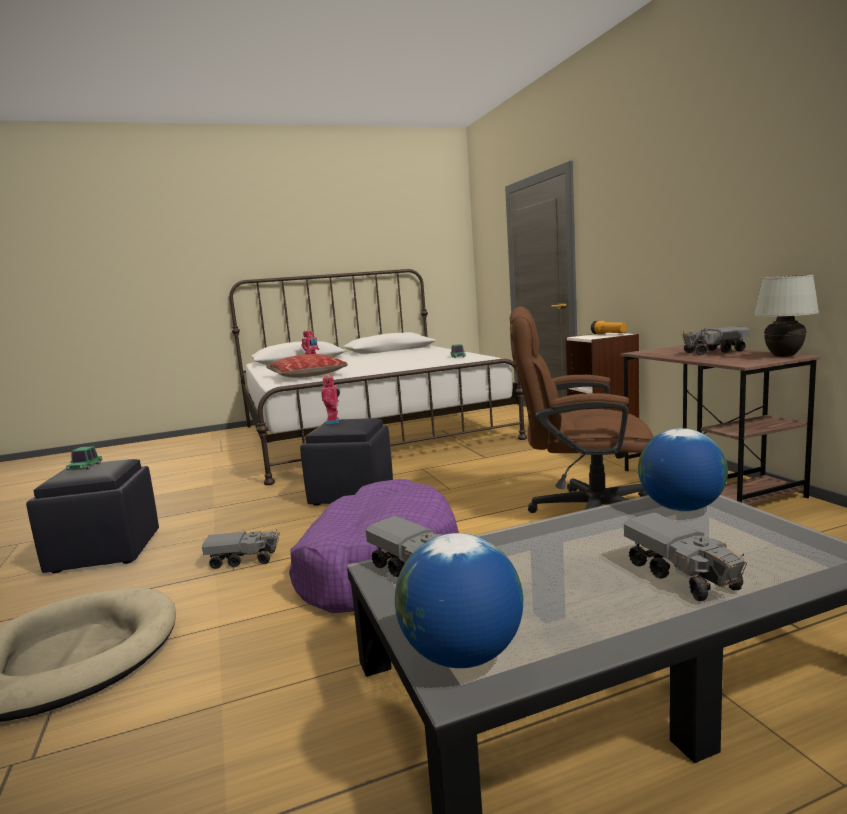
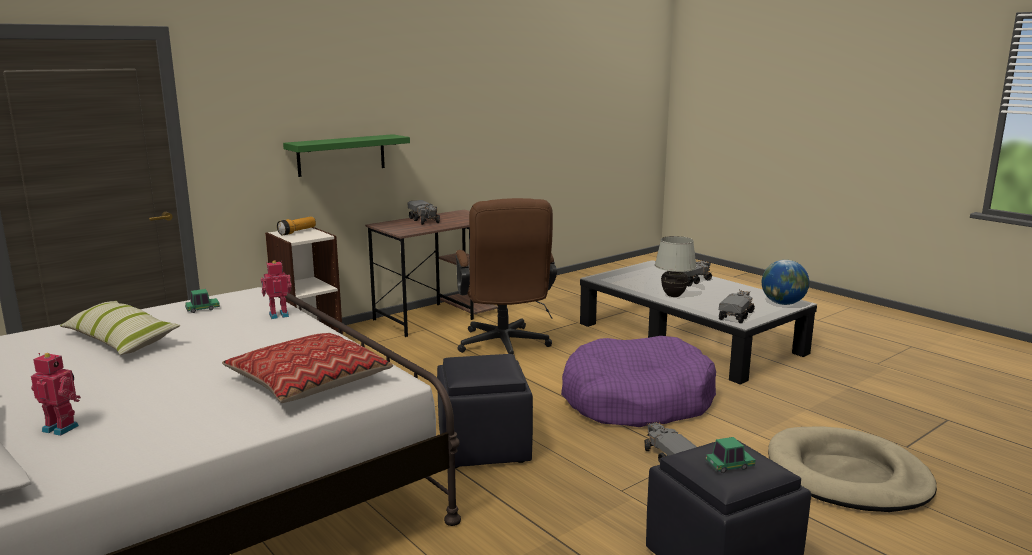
camera: 110 degrees left, 5 degrees up
(334, 421) = (477, 371): toy robot -> toy robot (278, 315)
(413, 355) = (120, 340): none -> pillow
(670, 262) = (341, 155): none -> green shelf
(681, 508) = (618, 280): globe -> none
(783, 356) = (463, 213): white table lamp -> white table lamp (673, 296)

